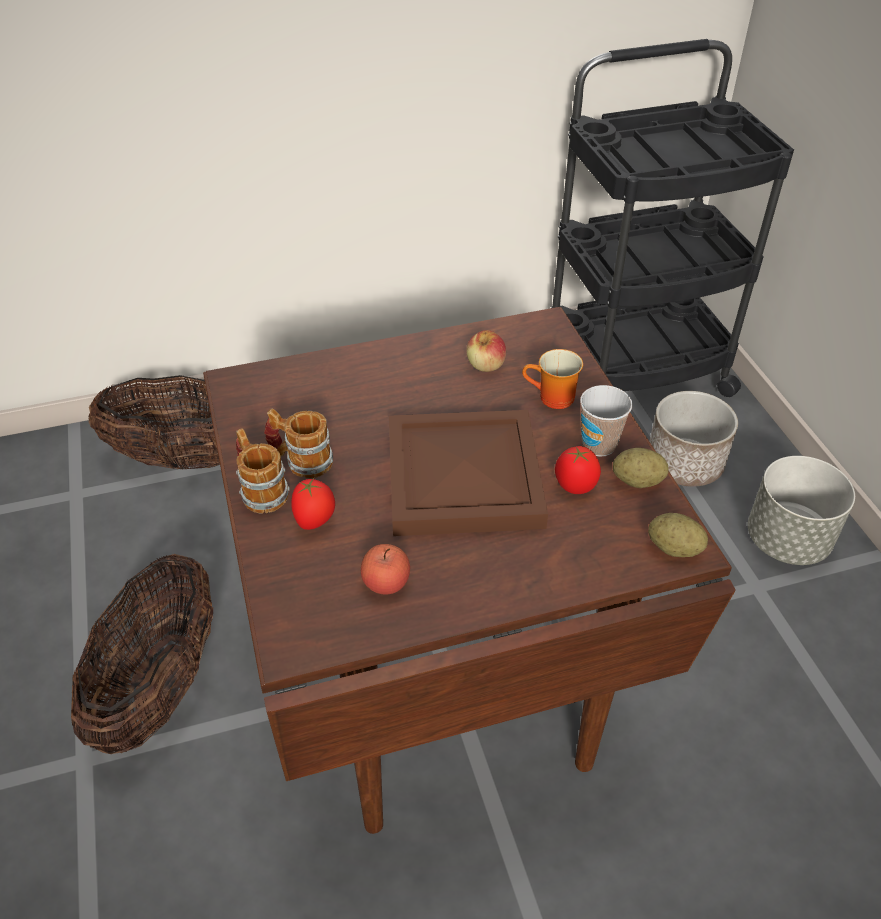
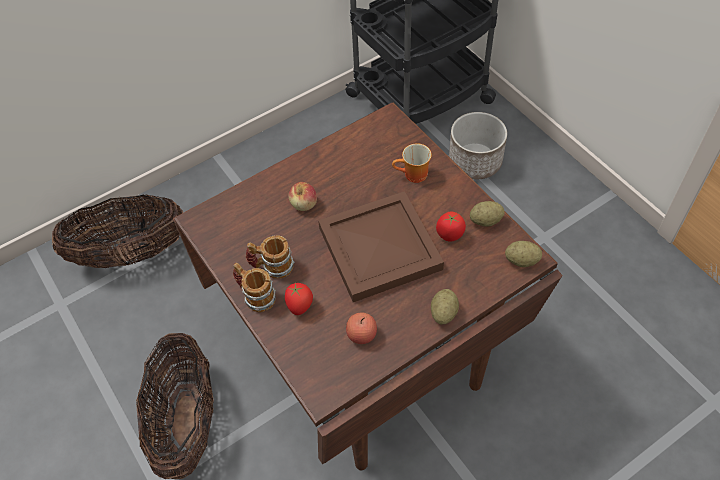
camera: 15 degrees left, 10 degrees up
(485, 365) = (361, 161): apple -> apple (304, 204)
(522, 587) = (443, 313): none -> potato
(599, 445) = (454, 201): cup -> none
(787, 541) = (555, 199): grey planter -> none

